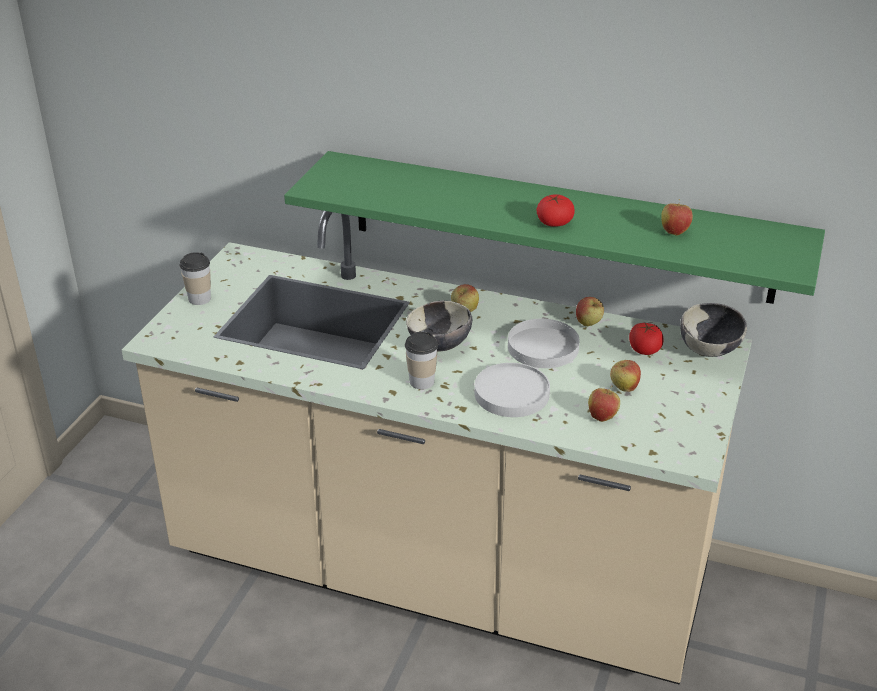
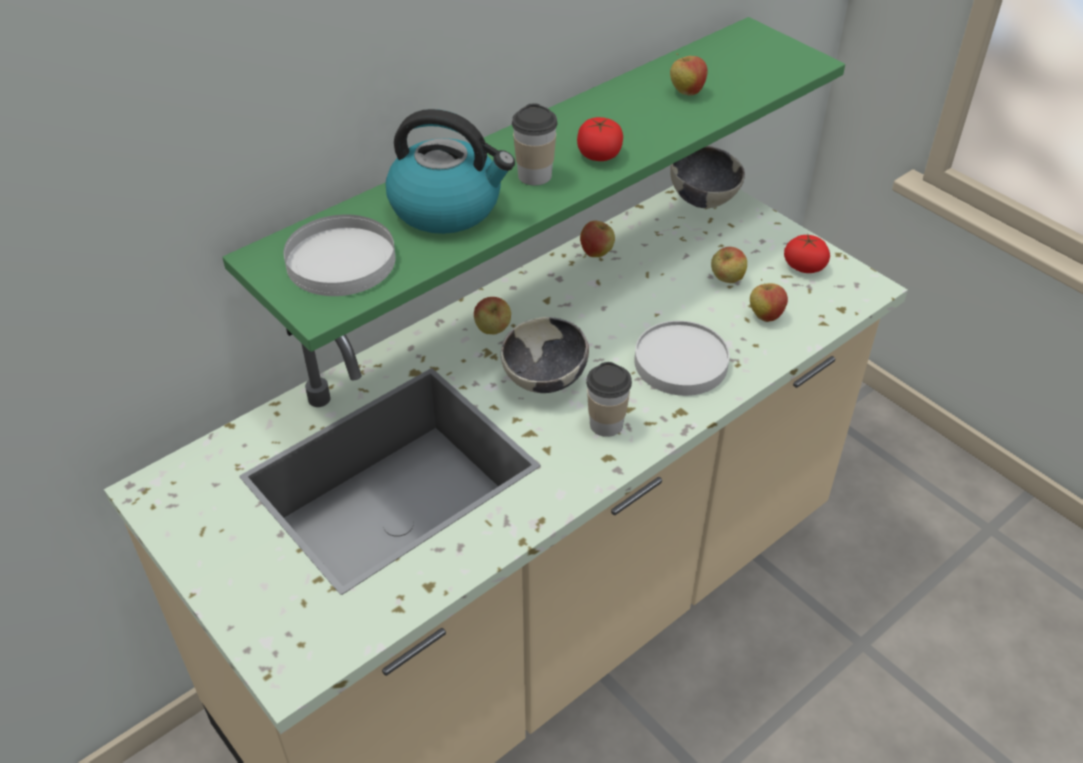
camera: 60 degrees left, 10 degrees up
(199, 299) = (226, 577): cup -> cup (534, 176)
(439, 193) = (447, 207): none -> kettle
(543, 347) = (612, 302): white plate -> white plate (340, 260)
(644, 349) = (671, 237): tomato -> tomato (804, 266)

